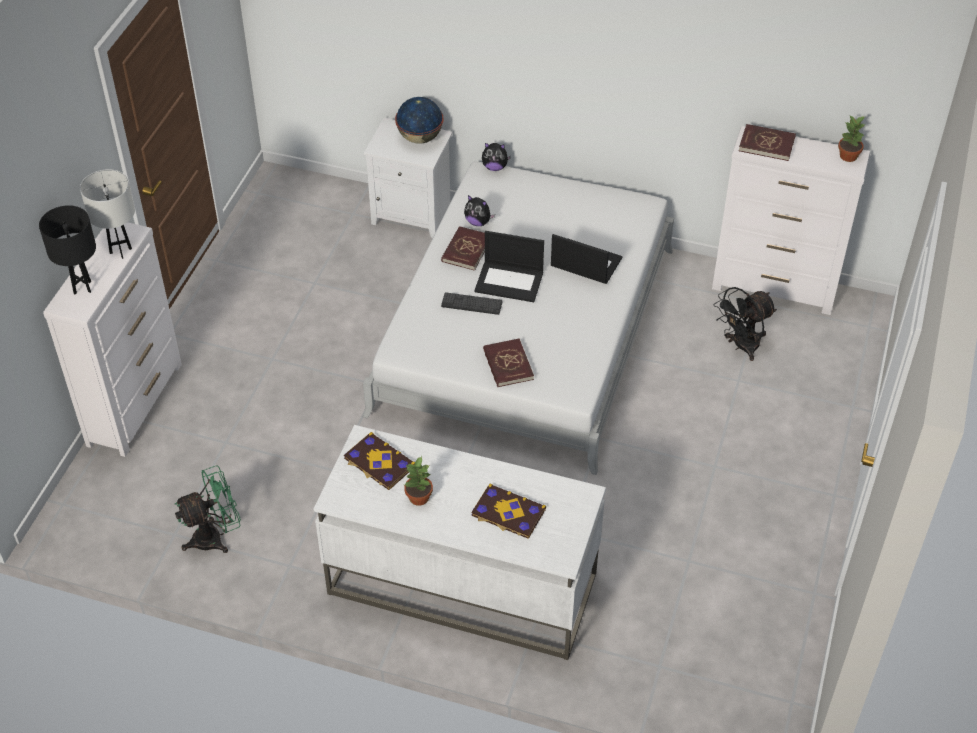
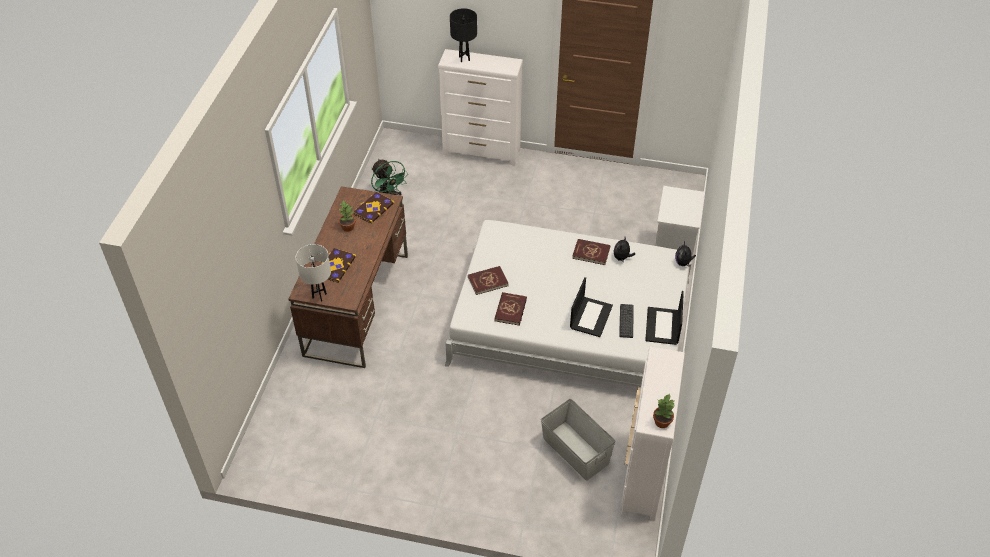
camera: 85 degrees right, 0 degrees up
(121, 251) = (495, 67): white table lamp -> white table lamp (319, 296)
(420, 138) = (686, 211): globe -> none
(461, 584) = (357, 304): white desk -> brown desk
(471, 304) = (539, 259): keyboard -> keyboard (626, 321)
(510, 281) = (564, 277): laptop -> laptop (663, 326)
(741, 347) = (575, 451): black fan -> grey storage box
(766, 144) = (664, 367): red book -> red book (510, 310)

